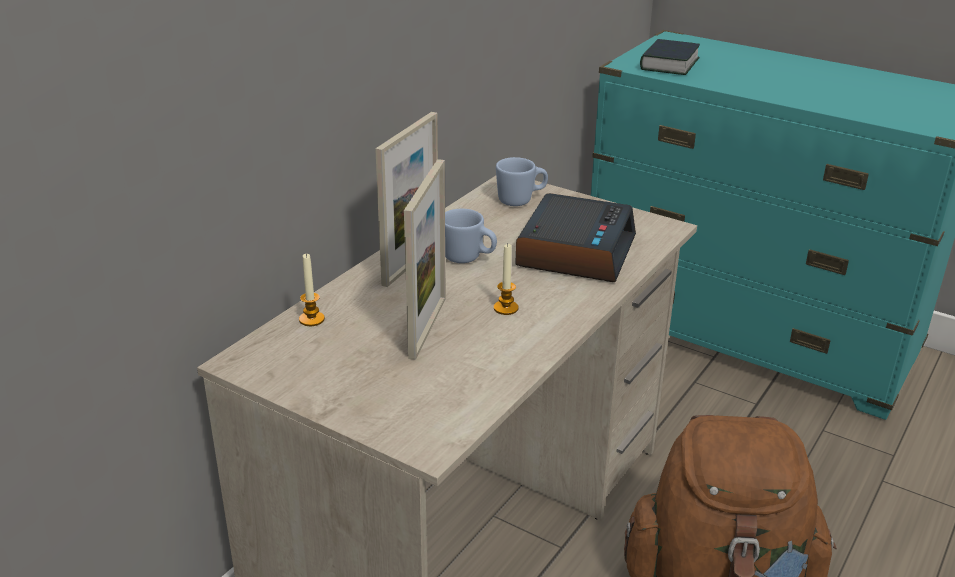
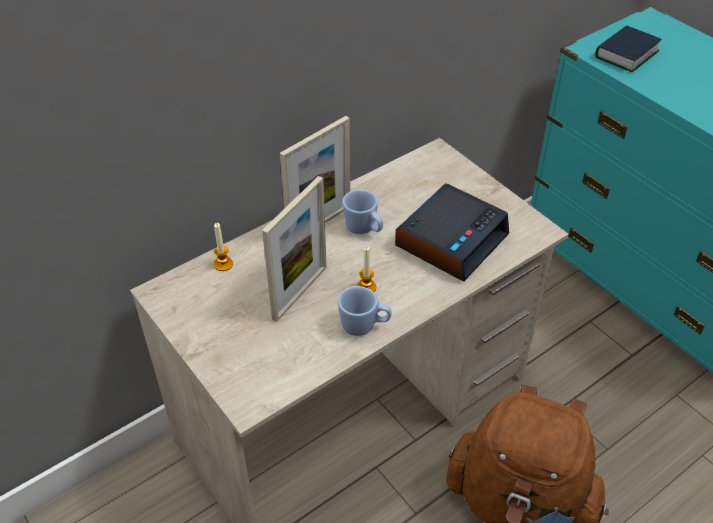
camera: 20 degrees right, 15 degrees up
(521, 200) = (437, 174): blue mug -> blue mug (364, 326)

